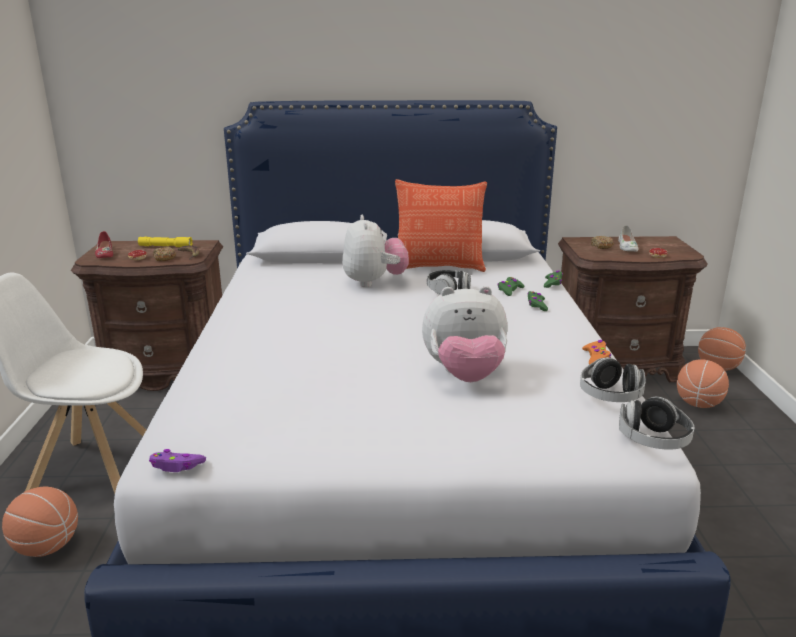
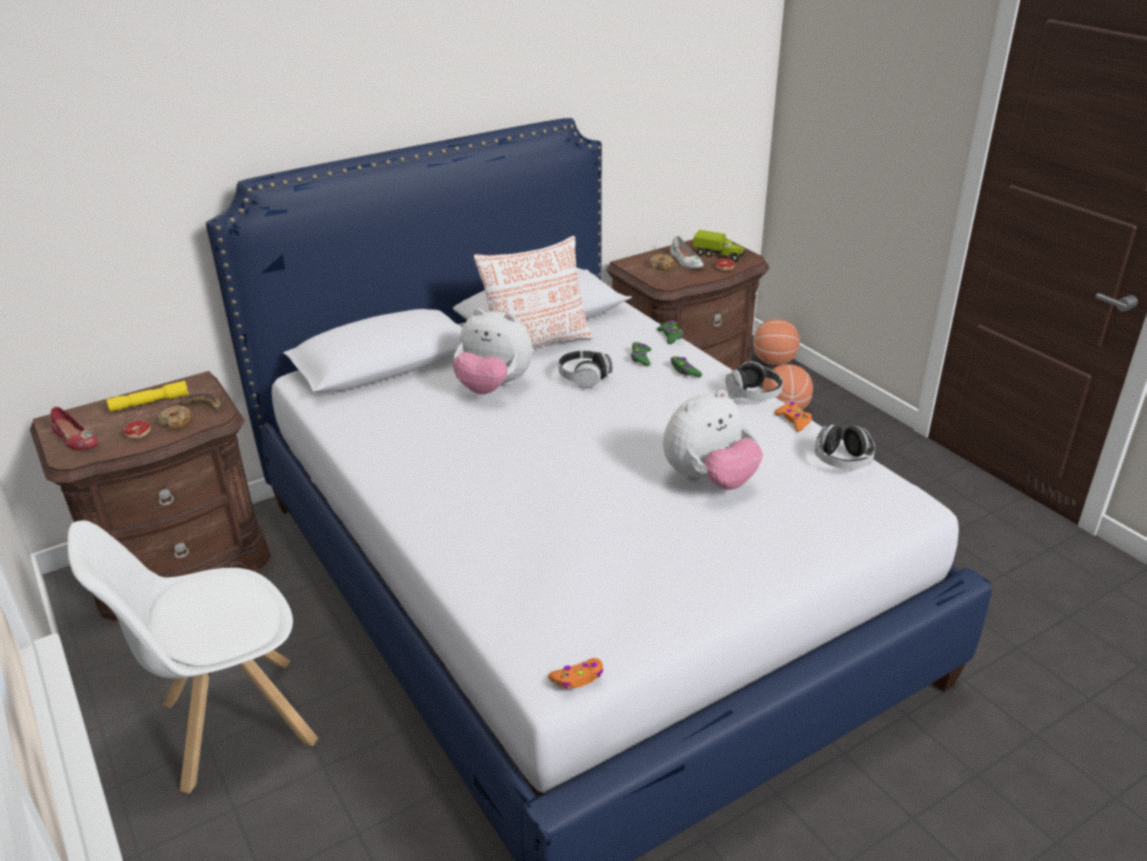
camera: 30 degrees left, 10 degrees up
(47, 547) = (284, 831): basketball -> none
(177, 466) = (578, 678): purple game controller -> orange game controller
(374, 282) = (493, 387): plush toy -> plush toy turned 150 degrees clockwise
(439, 267) = (537, 345): orange pillow -> white pillow
(653, 440) = (909, 494): headphones -> headphones (754, 394)
(662, 248) = (719, 255): none -> toy truck

